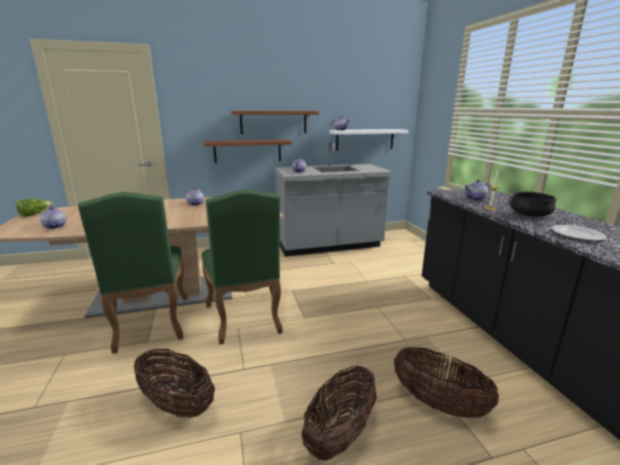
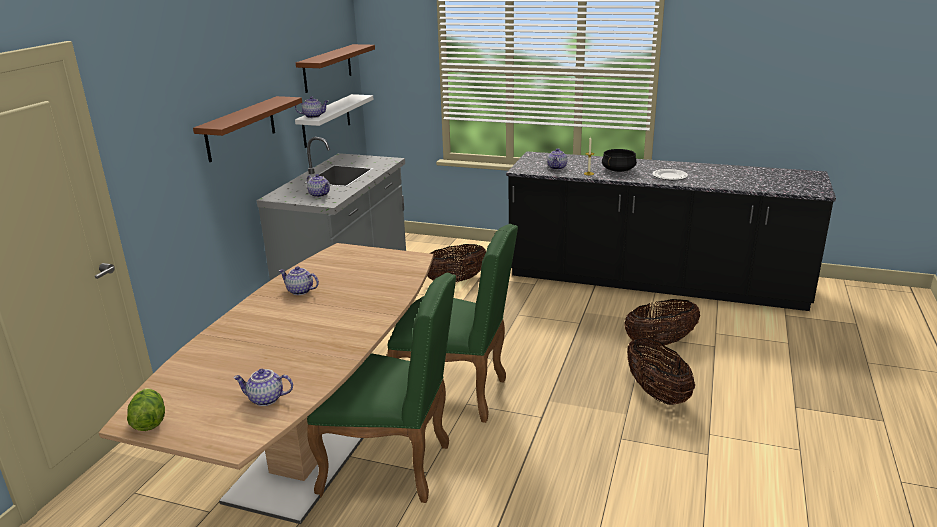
camera: 55 degrees left, 5 degrees up
(177, 405) = (559, 467): basket -> basket (456, 281)
(247, 151) = (220, 187): brown shelf -> brown shelf (327, 68)

